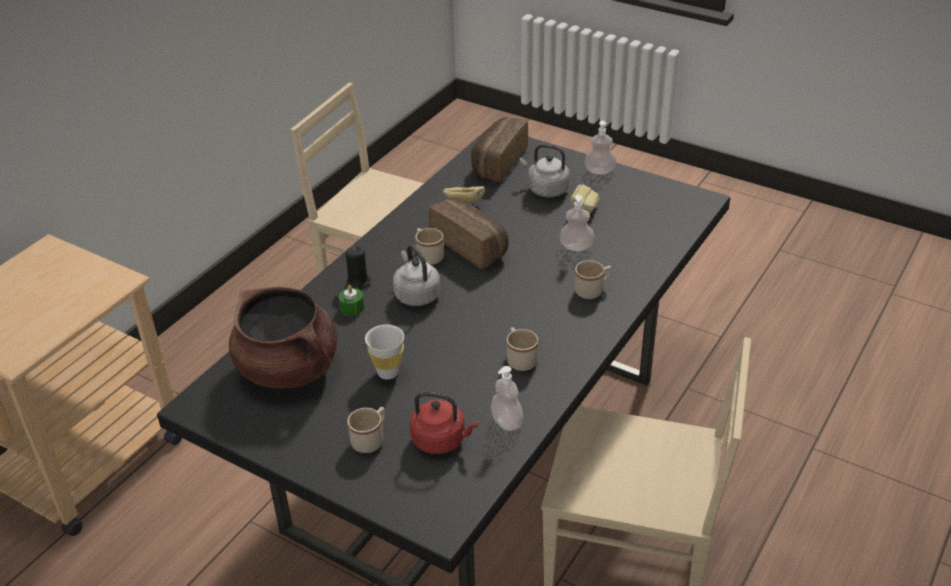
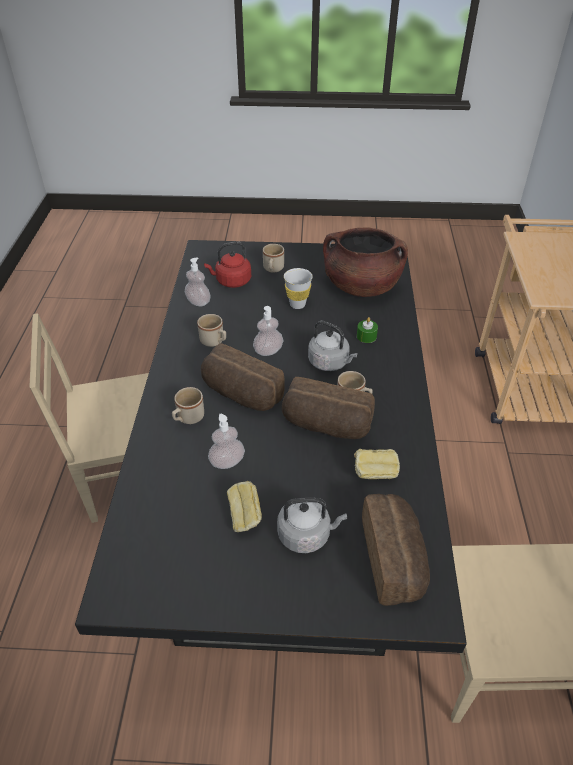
camera: 150 degrees right, 5 degrees up
(359, 282) = (384, 357): black candle -> none
(529, 295) = (240, 394): none -> bread
(599, 171) = (261, 600): soap dispenser -> soap dispenser (268, 351)

